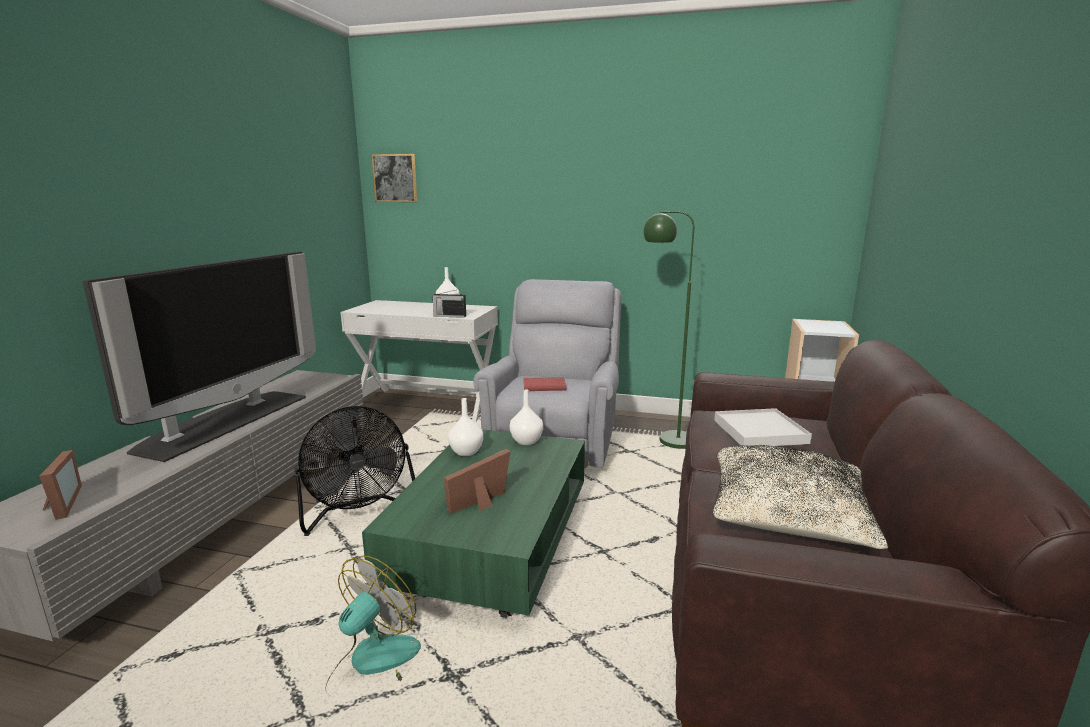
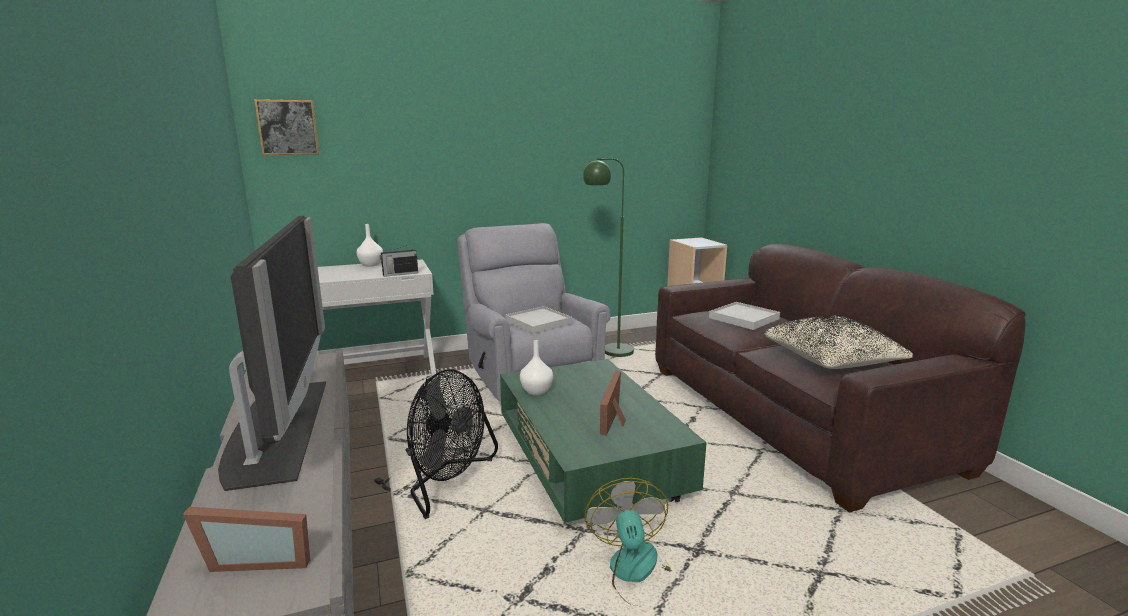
camera: 35 degrees left, 0 degrees up
(58, 505) = (259, 559): picture frame -> picture frame turned 150 degrees clockwise
(526, 441) = (568, 371): white vase -> none
(544, 385) = (538, 322): red book -> white tray

